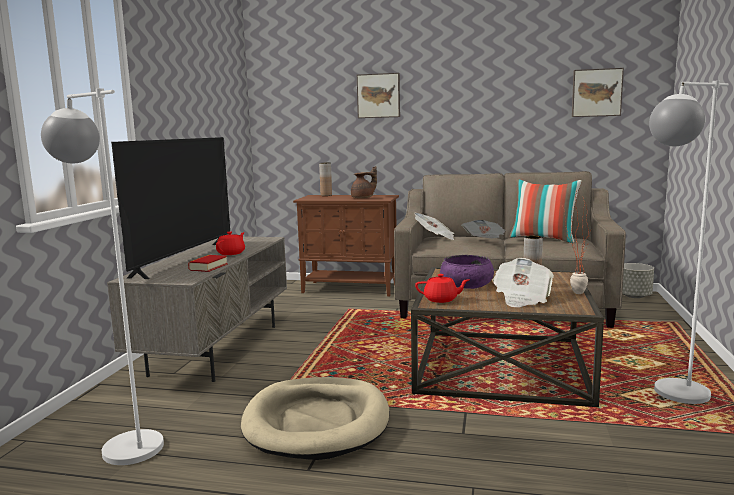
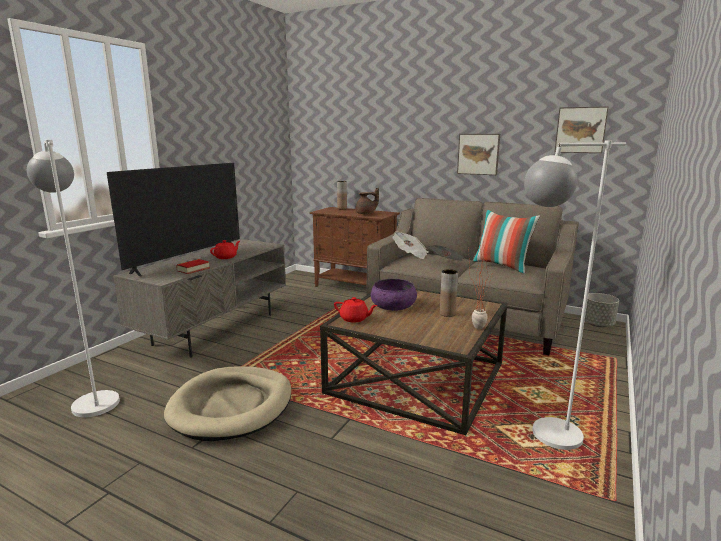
camera: 15 degrees right, 5 degrees up
(378, 96) = (387, 126): picture -> picture (478, 154)
(521, 299) = (422, 327): newspaper -> none

